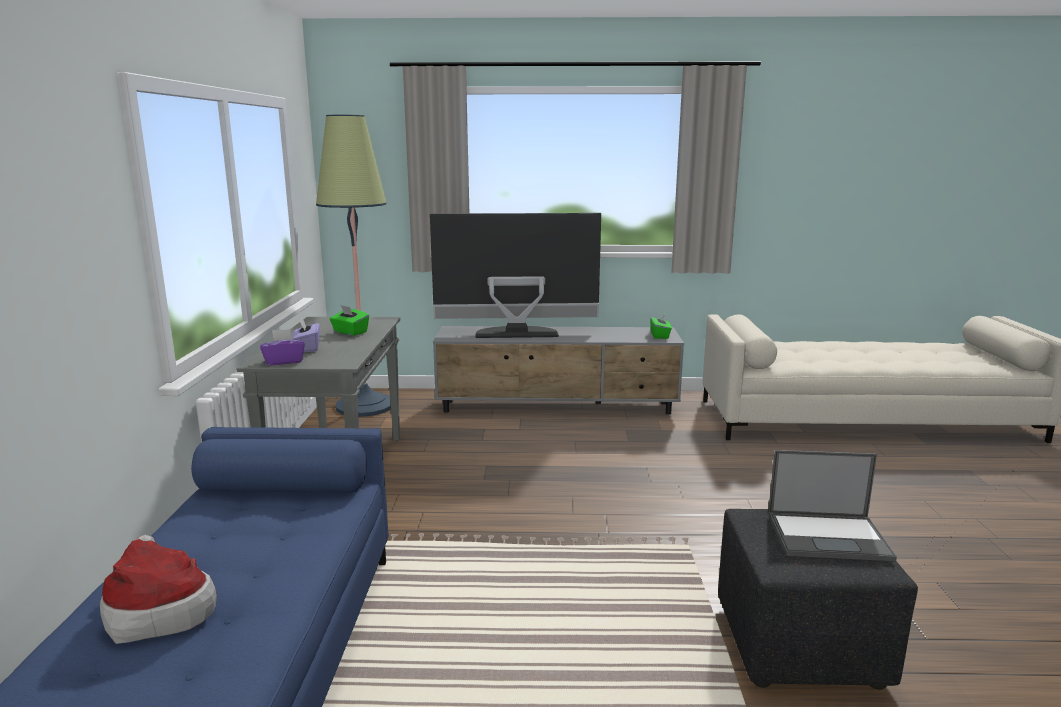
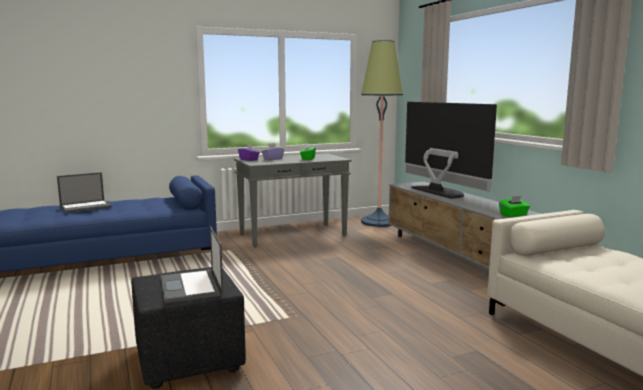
camera: 65 degrees right, 5 degrees down
(159, 610) = (86, 207): hat -> laptop

